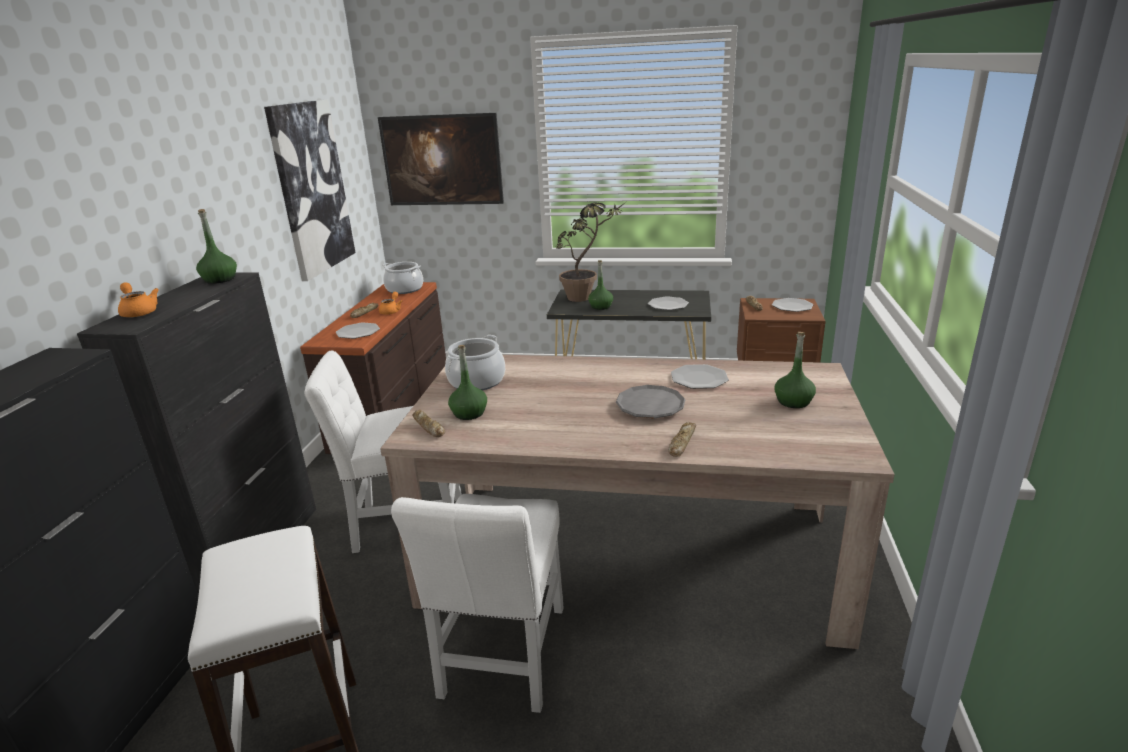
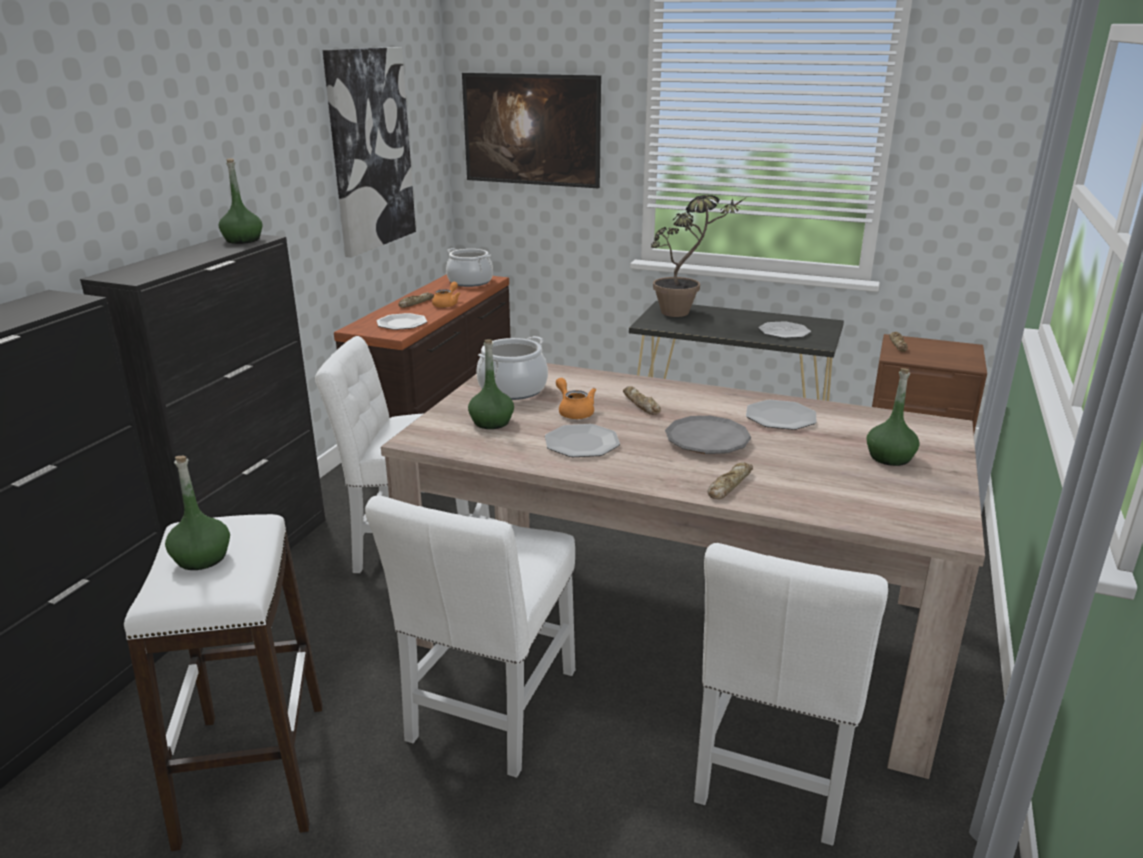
camera: 10 degrees right, 0 degrees up
(139, 312) = (148, 264): orange teapot -> orange teapot (574, 411)
(428, 427) = (440, 431): bread -> bread (640, 405)
(600, 306) = (698, 325): green bottle -> green bottle (202, 558)
(743, 663) = (775, 768): none -> white chair
(792, 306) = (949, 351): plate -> plate (582, 443)

